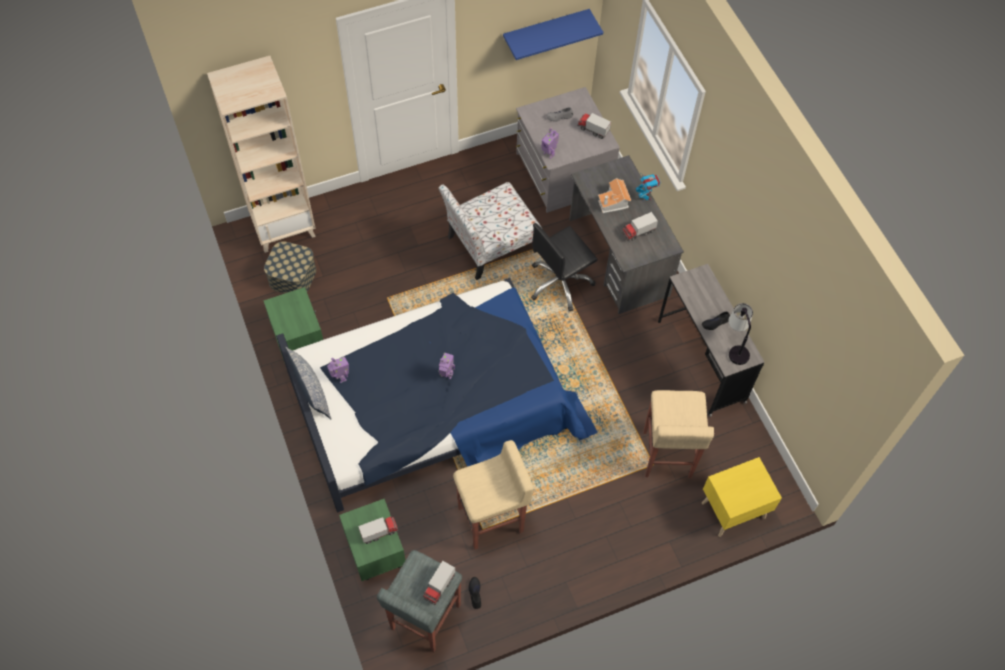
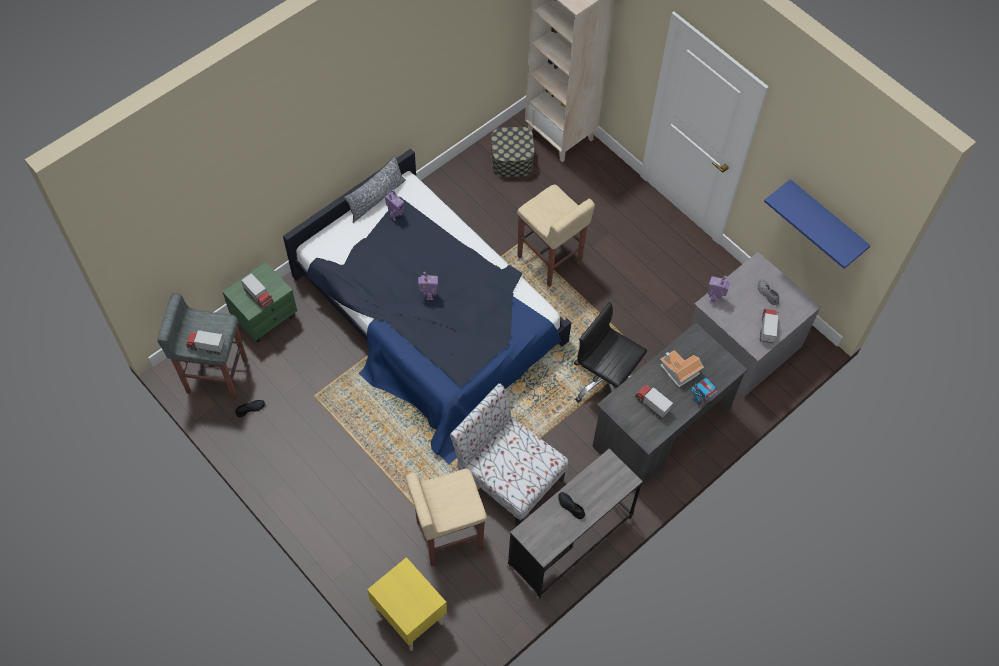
camera: 70 degrees right, 0 degrees up
(299, 340) = (448, 189): green nightstand -> none
(490, 245) = (621, 306): chair -> chair (508, 477)
(492, 520) = (325, 400): beige stool -> beige stool (549, 261)
(735, 347) = (549, 533): table lamp -> none

